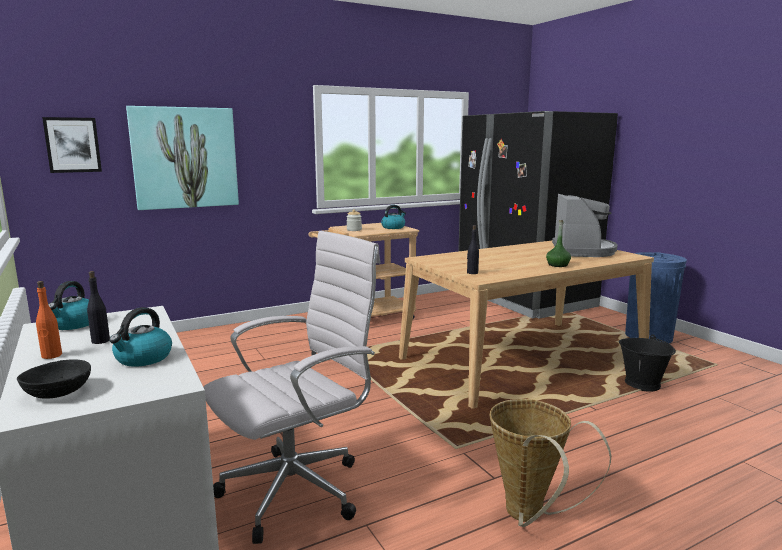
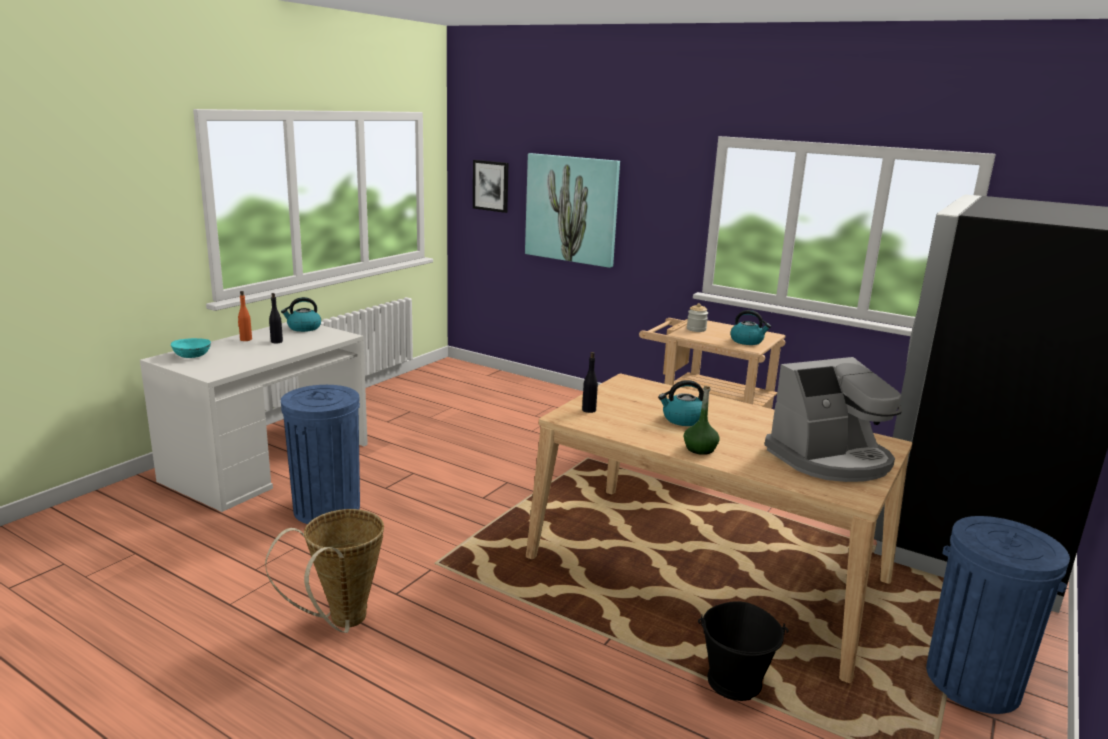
camera: 60 degrees right, 5 degrees up
(58, 392) = (191, 356): black bowl -> turquoise bowl
(143, 358) = (251, 358): kettle -> kettle (682, 419)
(299, 489) = (327, 509): white office chair -> blue trash can

